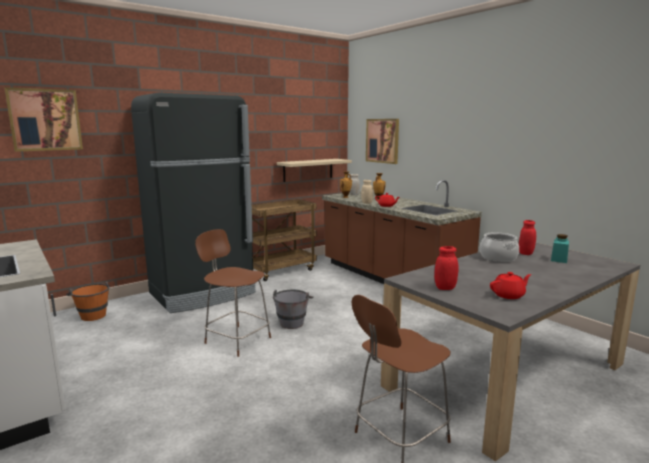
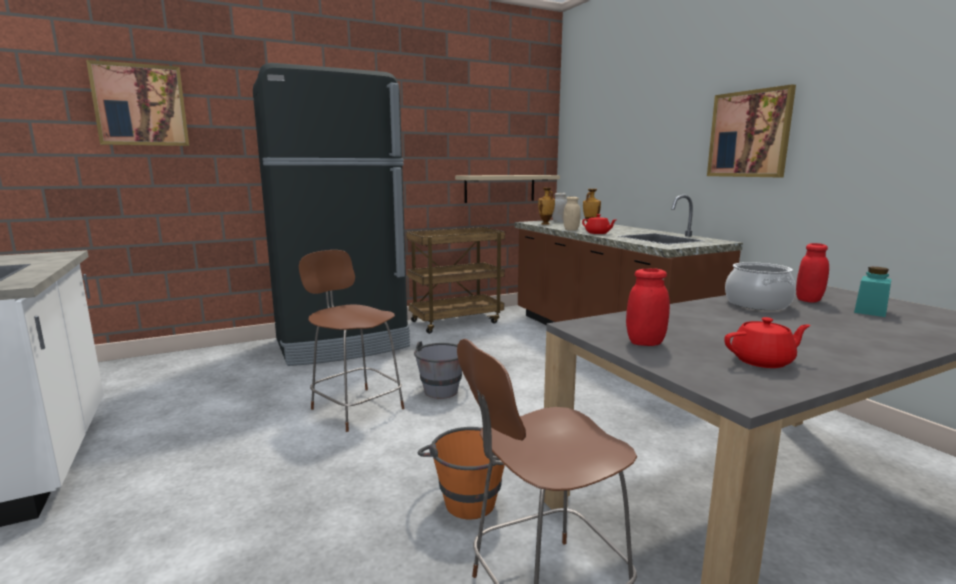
camera: 10 degrees right, 0 degrees up
(92, 314) = (194, 361): orange bucket -> orange bucket (464, 497)
(382, 140) = (602, 146): picture -> picture (749, 134)

